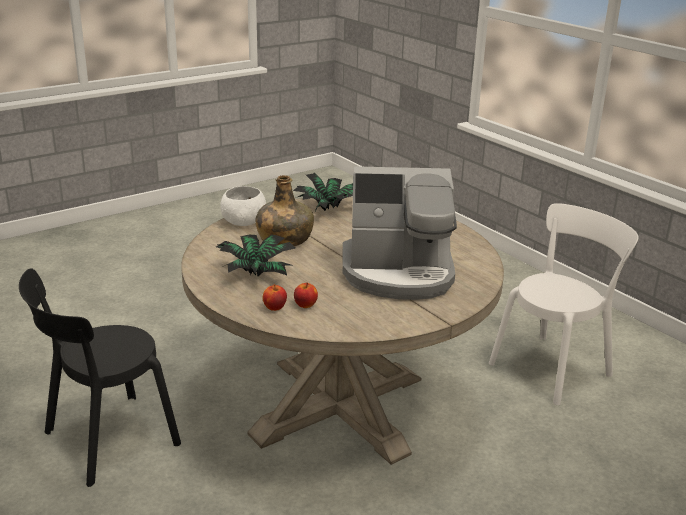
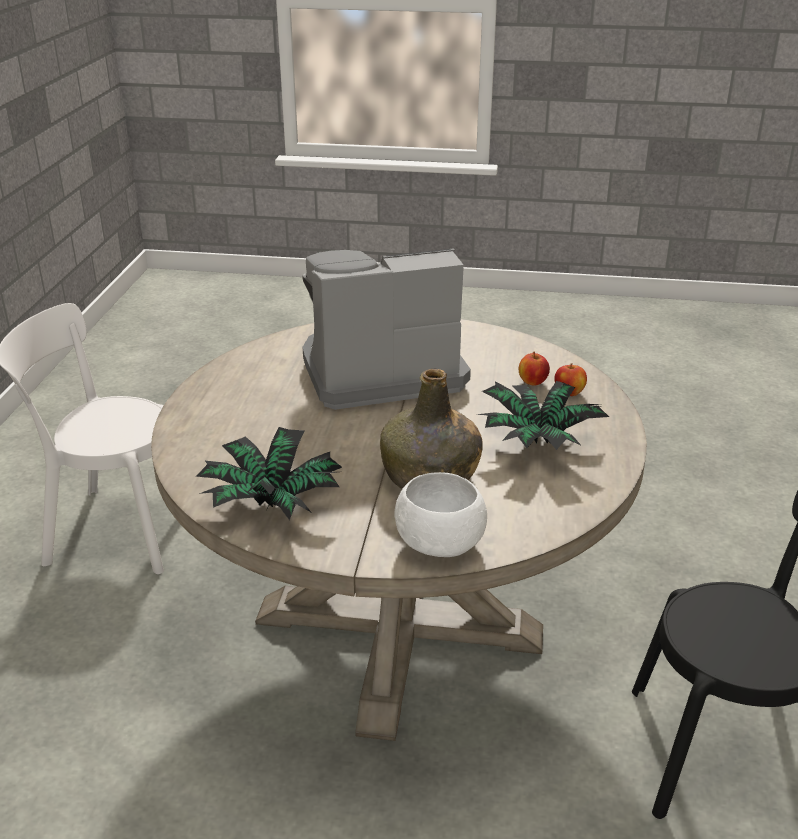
camera: 135 degrees left, 5 degrees up
(398, 274) = (379, 372): coffee machine -> coffee machine turned 60 degrees counterclockwise

